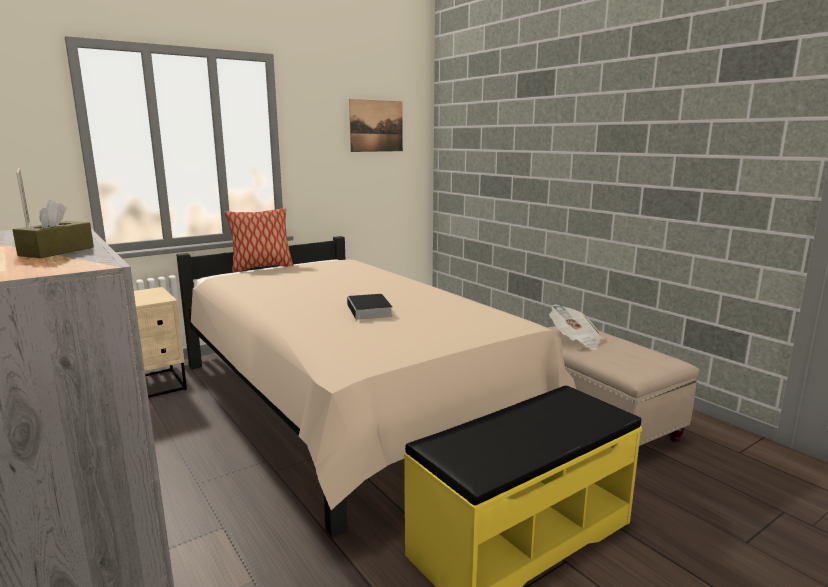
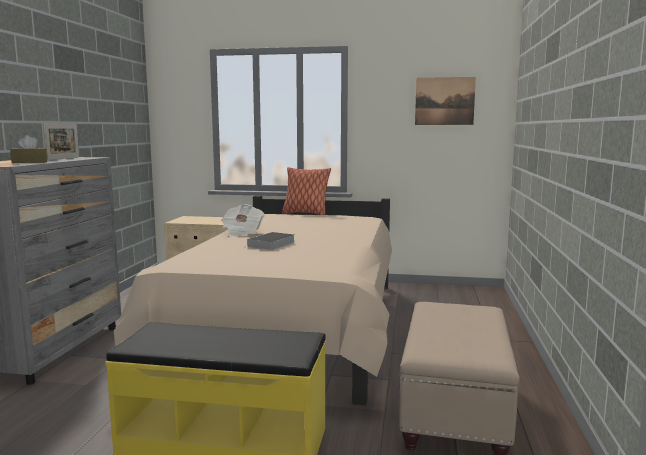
camera: 45 degrees right, 5 degrees down
(575, 341) = (448, 318): newspaper -> newspaper (242, 232)

